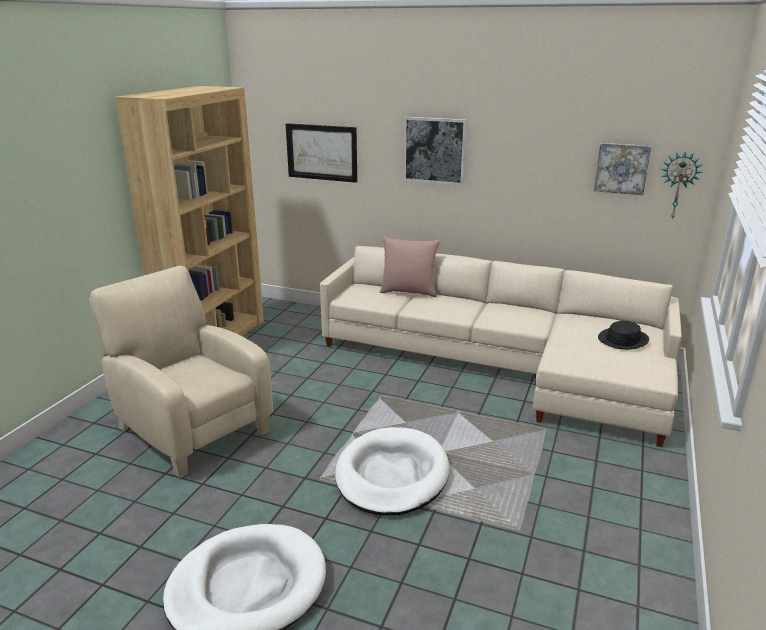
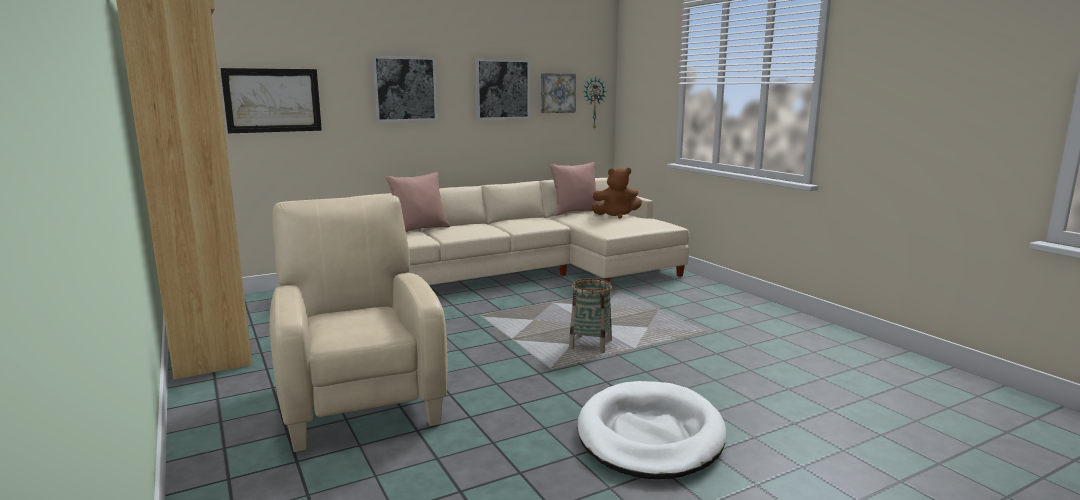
camera: 50 degrees left, 10 degrees down
(190, 427) = (359, 398): beige armchair -> beige armchair turned 75 degrees clockwise
(392, 475) = (590, 344): white dog bed -> basket
(545, 158) = (502, 89): none -> picture
(595, 317) = (575, 212): none -> pink pillow
(623, 339) = (616, 215): black hat -> brown plush toy

